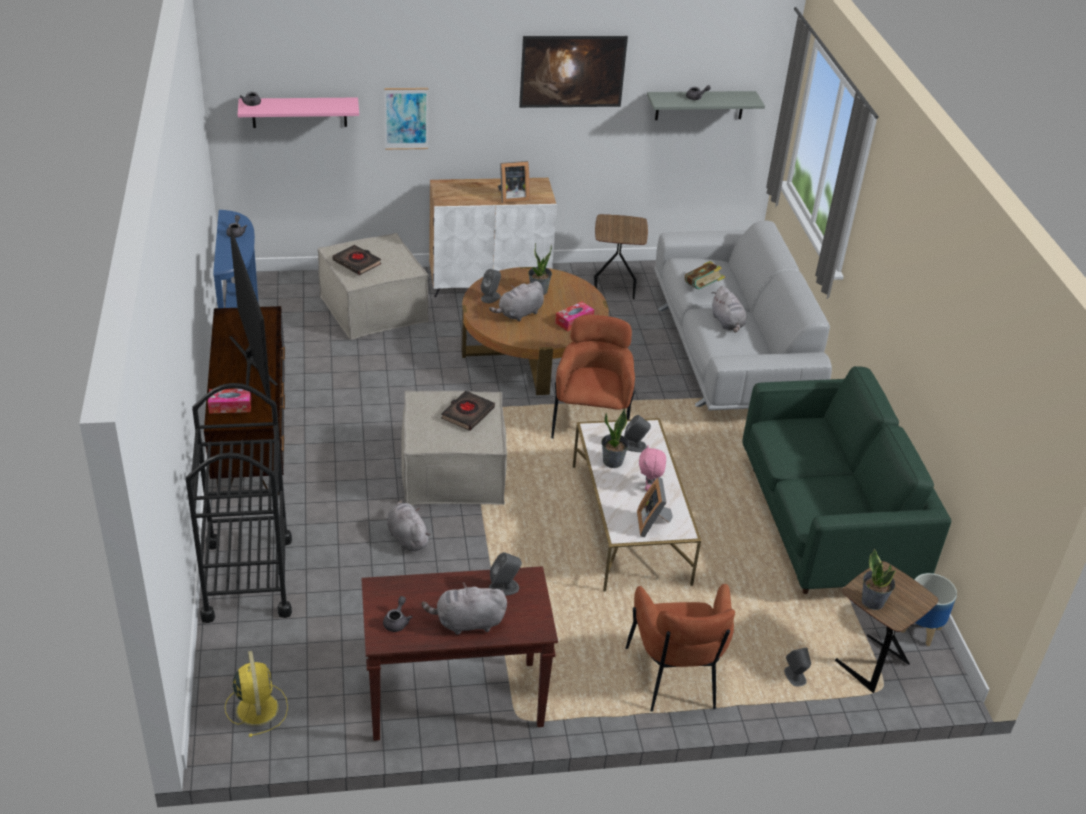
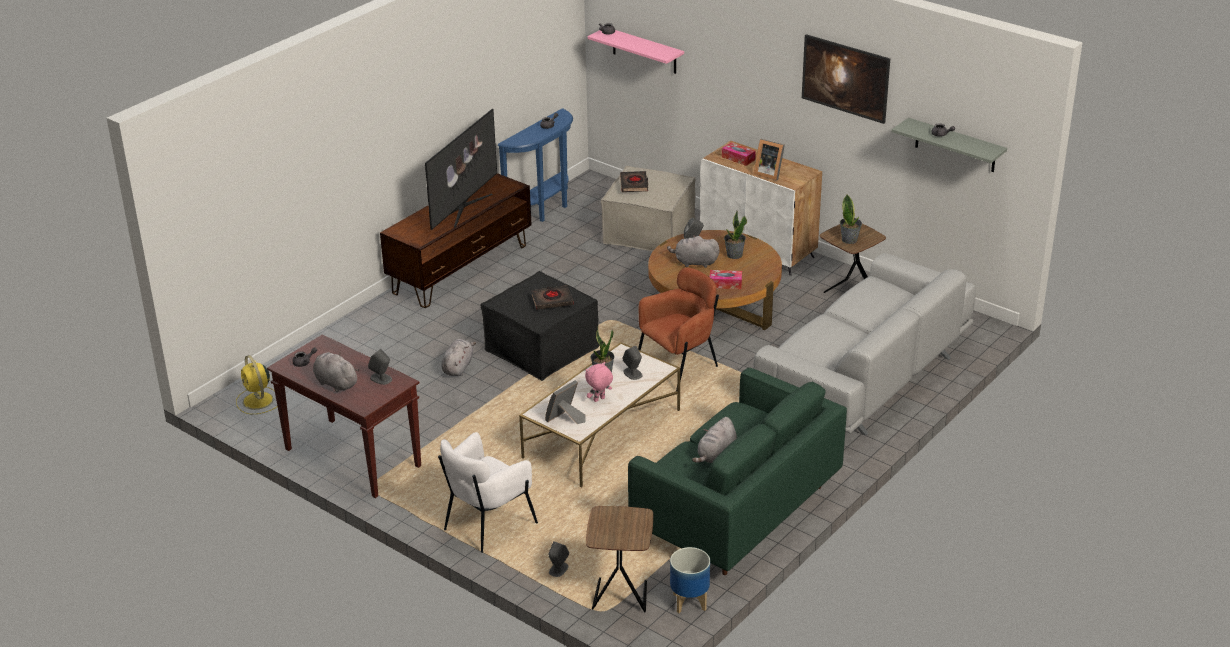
camera: 50 degrees right, 5 degrees down
(230, 406) = (413, 226): tissue box -> tissue box (738, 158)
(247, 578) = (345, 340): black cart -> none
(257, 707) = (258, 401): yellow fan -> yellow fan turned 120 degrees clockwise
(406, 118) = (718, 80): picture -> none
(453, 472) = (541, 348): beige ottoman -> black ottoman
(676, 677) = (487, 524): brown armchair -> white armchair
(702, 289) = (853, 304): book -> none
(727, 323) = (832, 334): grey plush toy -> grey plush toy (716, 455)
(873, 601) = (601, 523): potted plant -> potted plant (849, 239)

